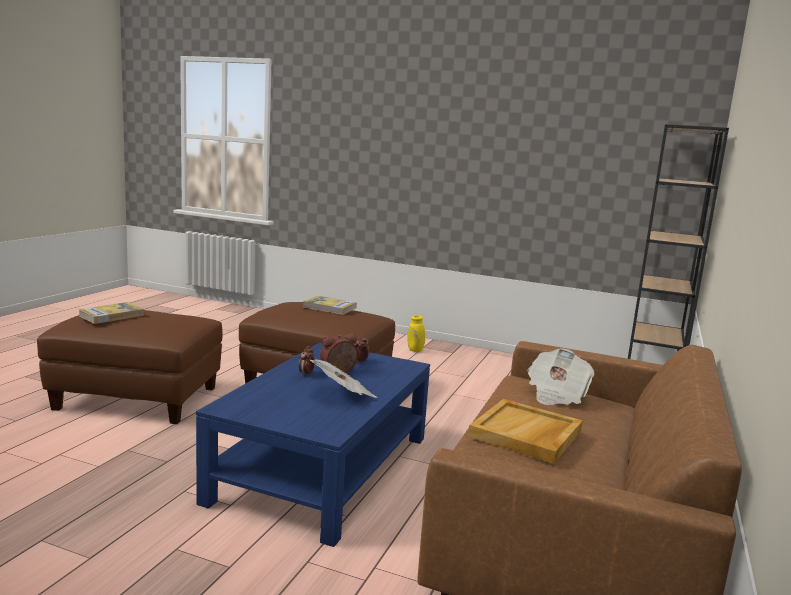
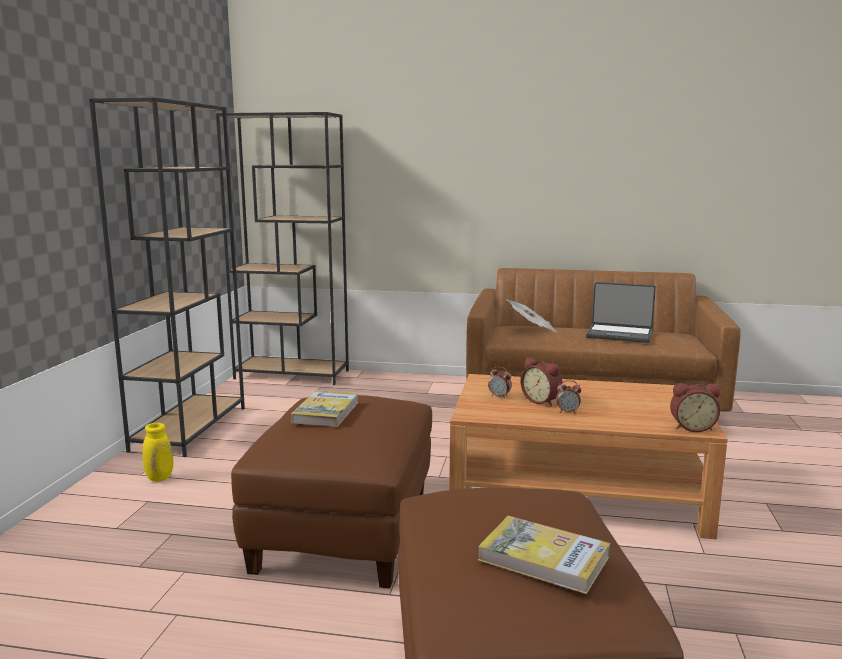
camera: 100 degrees left, 0 degrees up
(231, 405) = (691, 427): none -> alarm clock
(323, 469) = (578, 491): blue coffee table -> brown coffee table
(343, 395) = (599, 393): newspaper -> none
(500, 359) = (189, 428): none -> bookcase
(526, 434) = (619, 334): beige tray -> laptop

